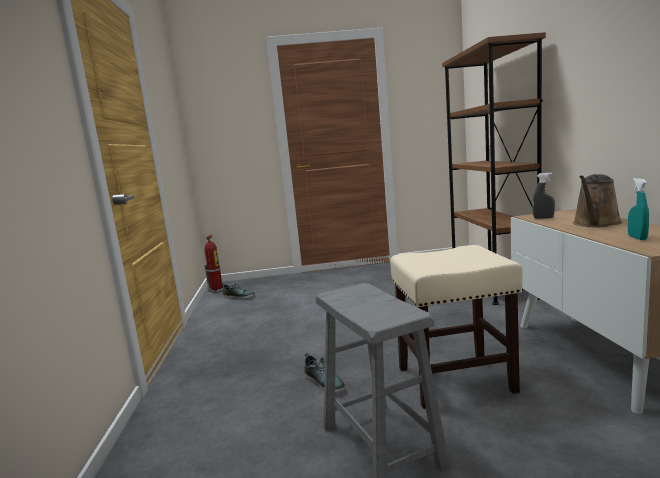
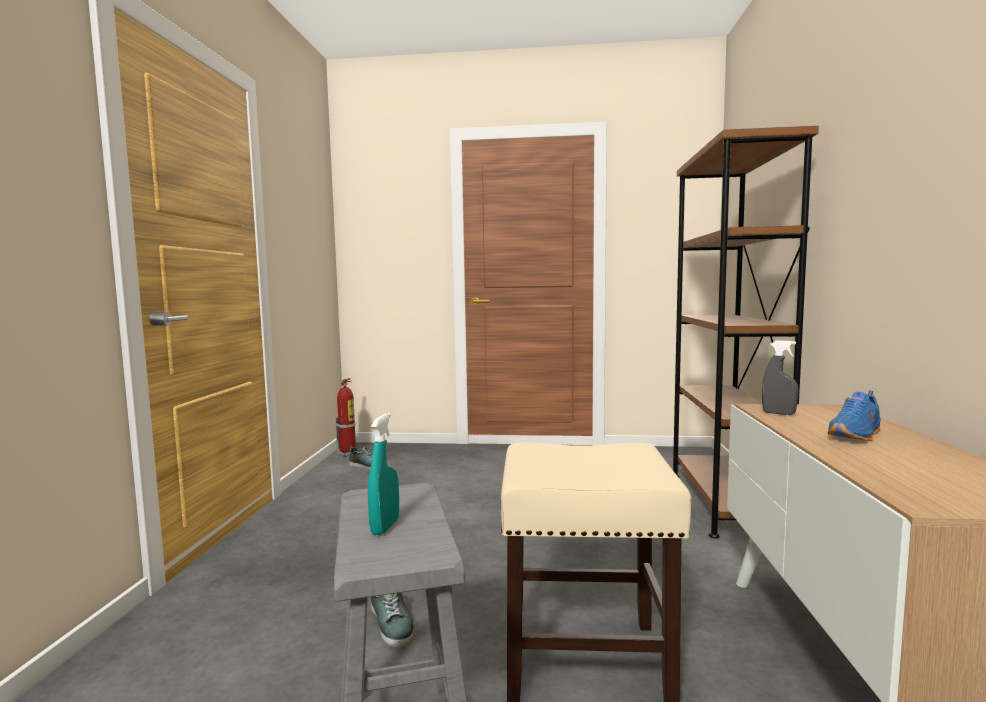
camera: 10 degrees right, 5 degrees down
(595, 224) = (857, 435): brown watering can -> blue shoe
(637, 238) = (911, 473): turquoise spray bottle -> turquoise spray bottle (385, 527)

